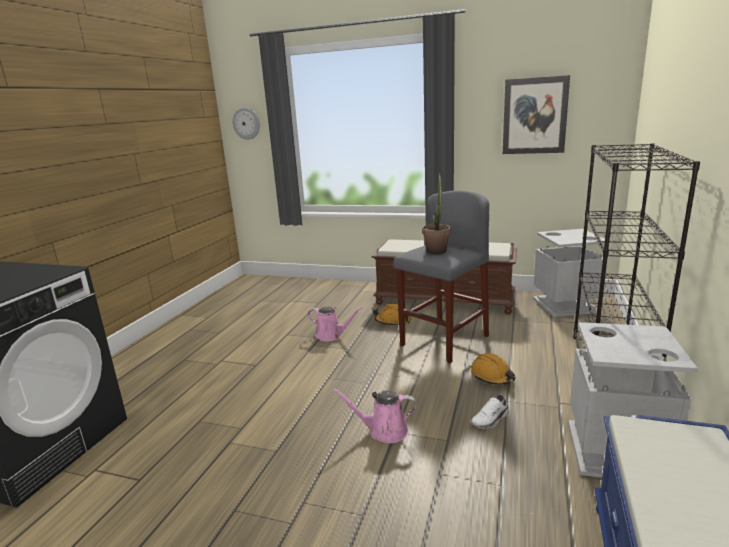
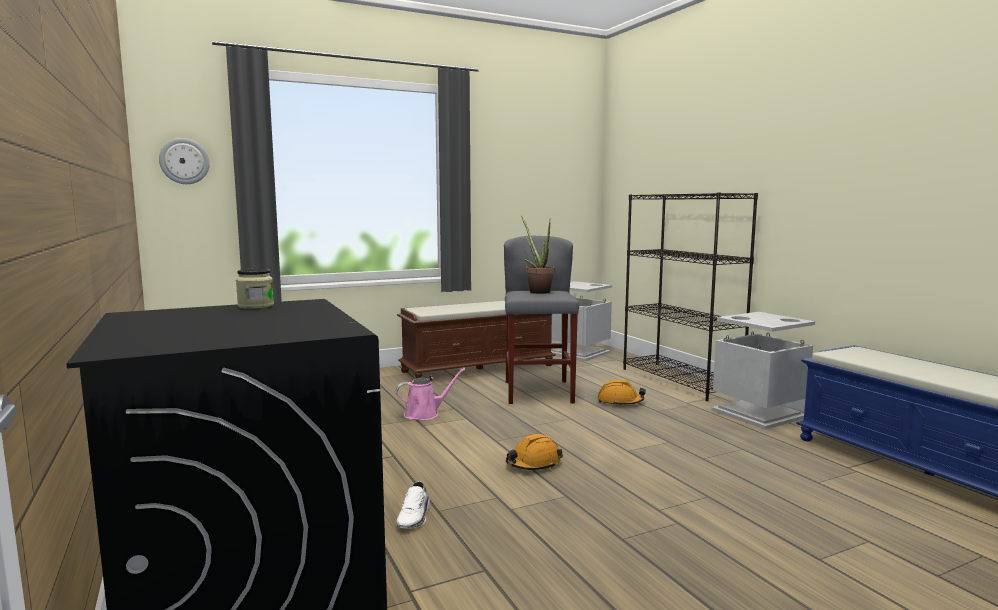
camera: 45 degrees left, 10 degrees down
(40, 268) = (256, 306): none -> jar
(384, 431) = (619, 453): pink watering can -> none
(393, 321) = (463, 391): orange hard hat -> orange hard hat (533, 464)
(491, 419) = (669, 423): white shoe -> white shoe (415, 517)
(534, 116) = (532, 177): picture -> none

